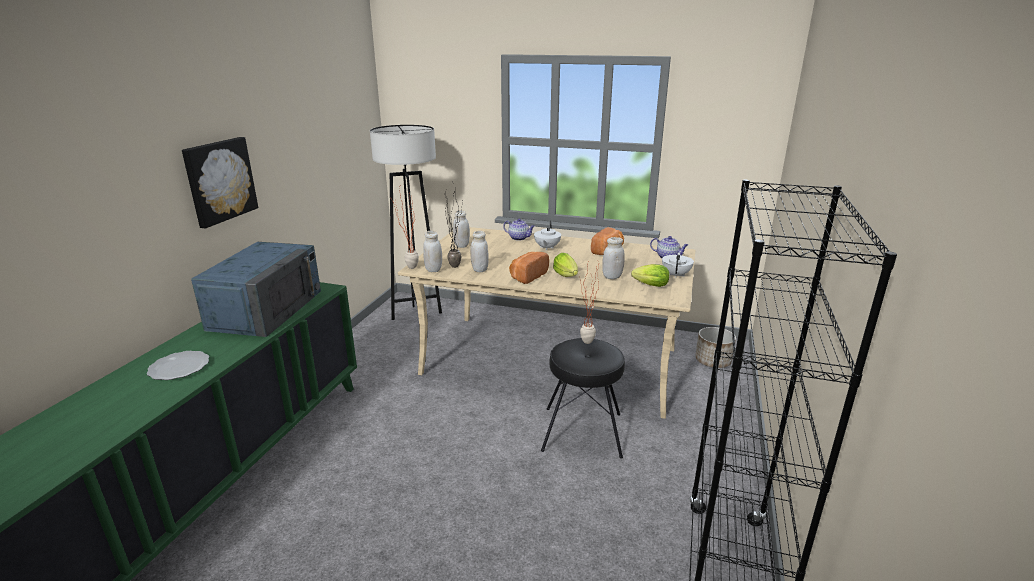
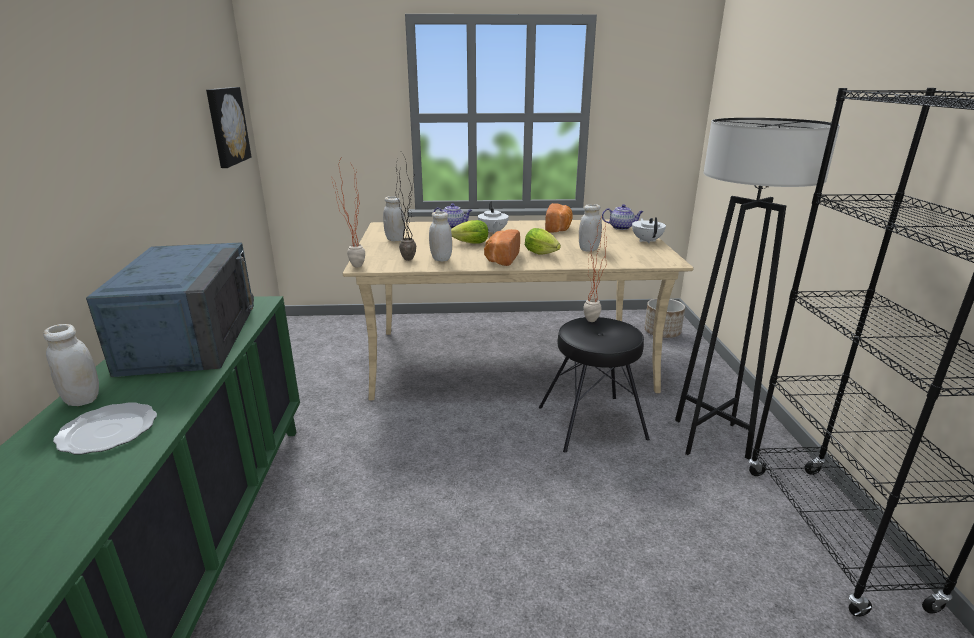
camera: 20 degrees left, 0 degrees up
(219, 180) = (91, 155): picture -> picture (226, 126)
(417, 316) = (325, 338): grey floor lamp -> grey floor lamp (710, 438)
(433, 269) = (386, 265): white jar -> white jar (83, 399)
(648, 285) = (632, 252): lettuce -> lettuce (469, 243)

